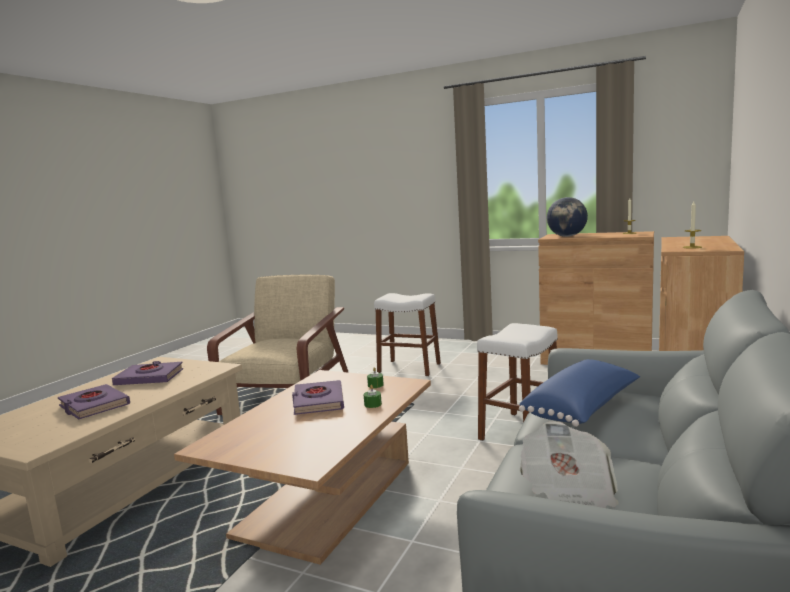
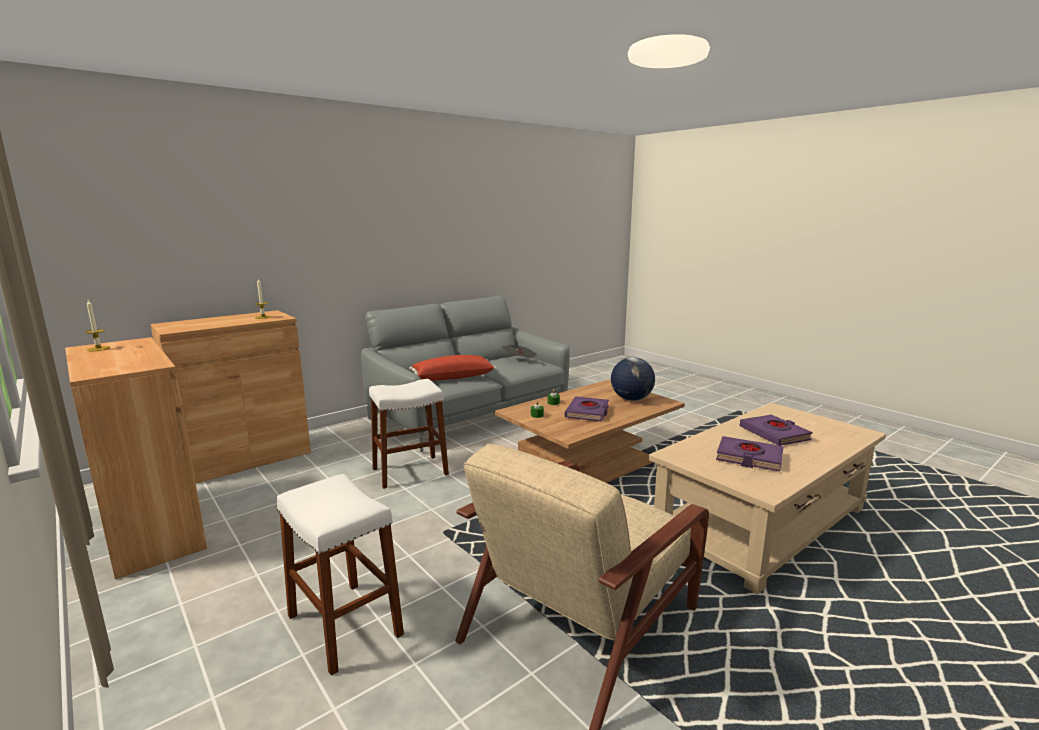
camera: 155 degrees left, 5 degrees up
(567, 236) = (136, 361): globe -> globe (631, 399)
(583, 409) = (453, 377): blue pillow -> red pillow

